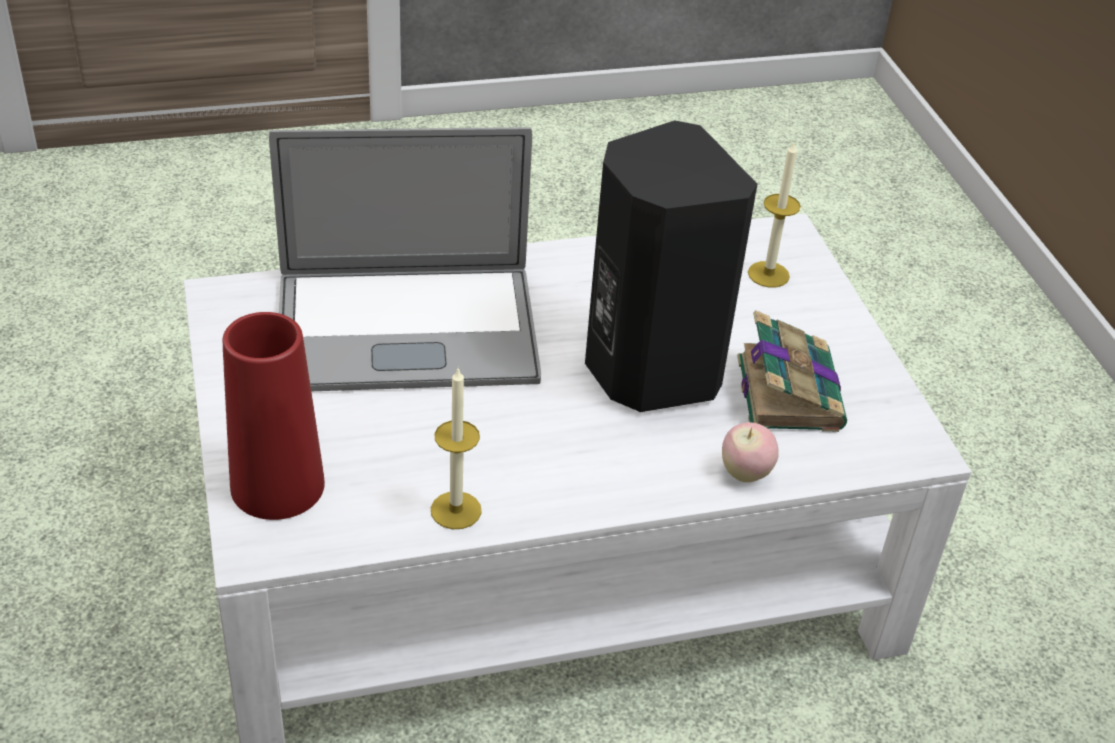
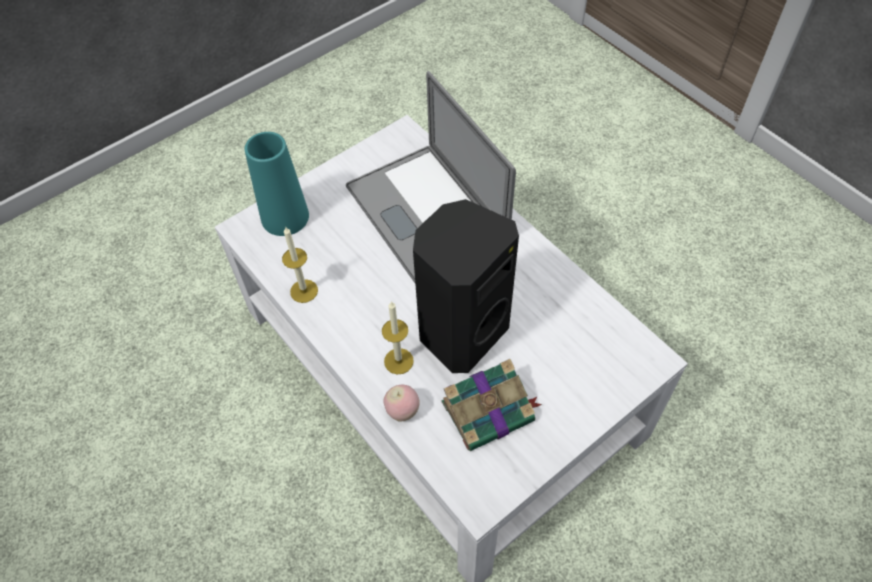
camera: 70 degrees right, 15 degrees up
(277, 485) = (285, 217): red vase -> turquoise vase
(768, 274) = (600, 363): candle -> candle (398, 361)

